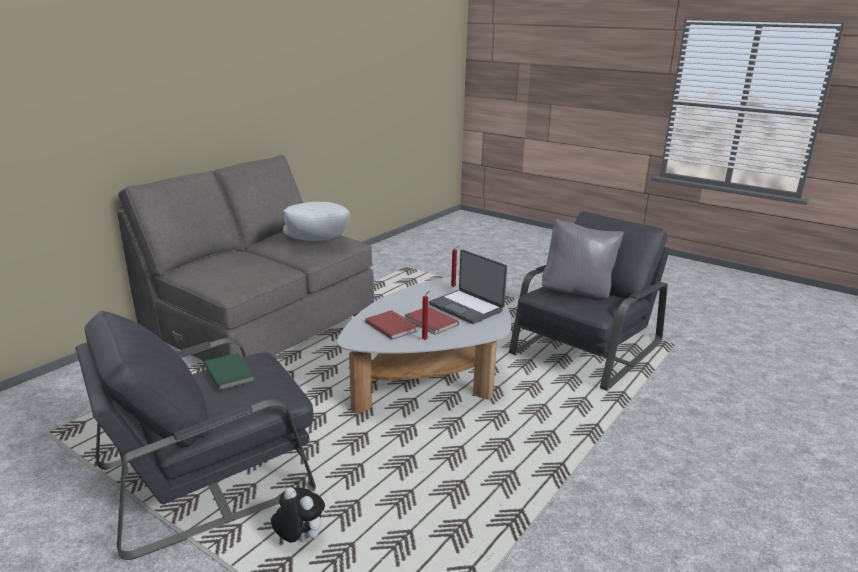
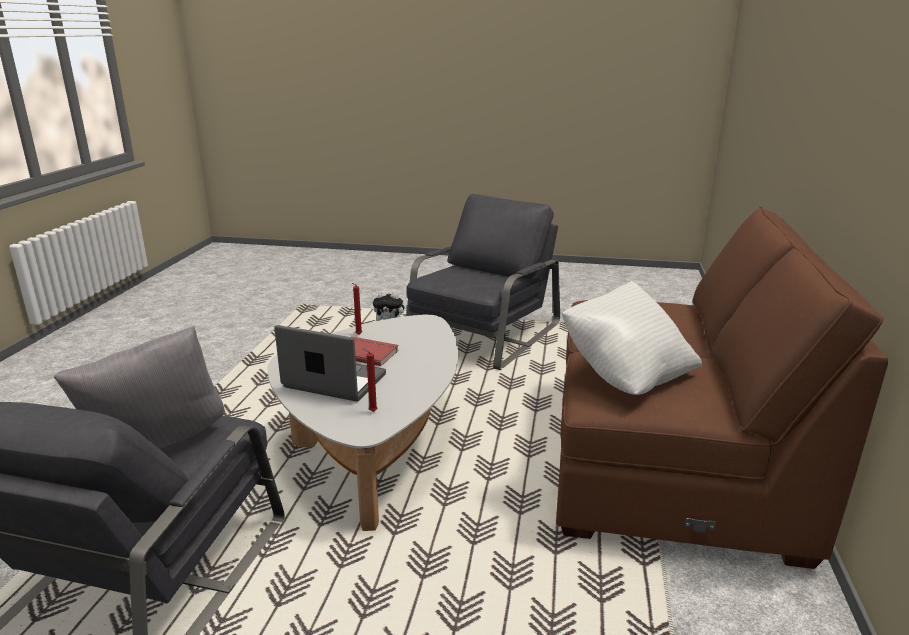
camera: 155 degrees right, 0 degrees up
(230, 373) = (486, 280): green book -> none
(263, 325) = (668, 460): grey sofa -> brown sofa
(392, 326) = (404, 340): red book -> none

